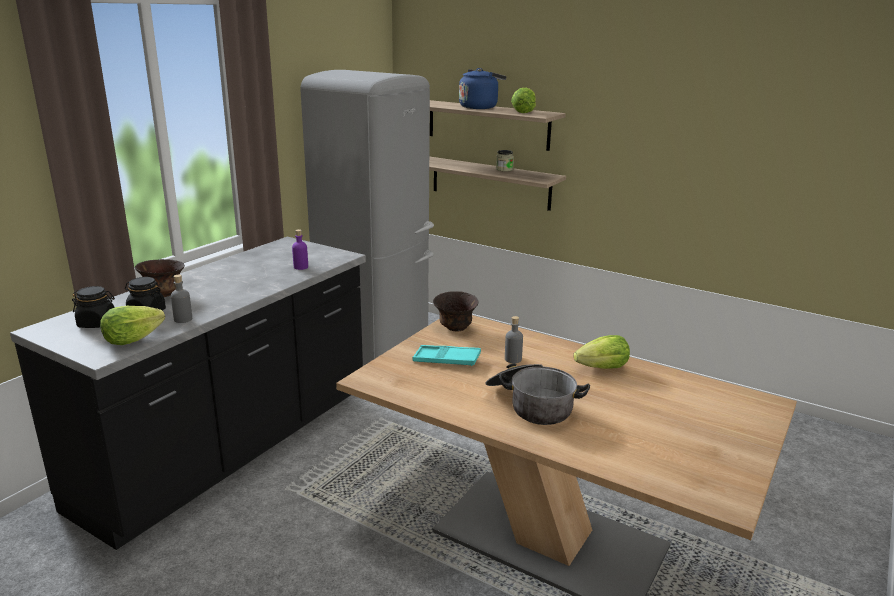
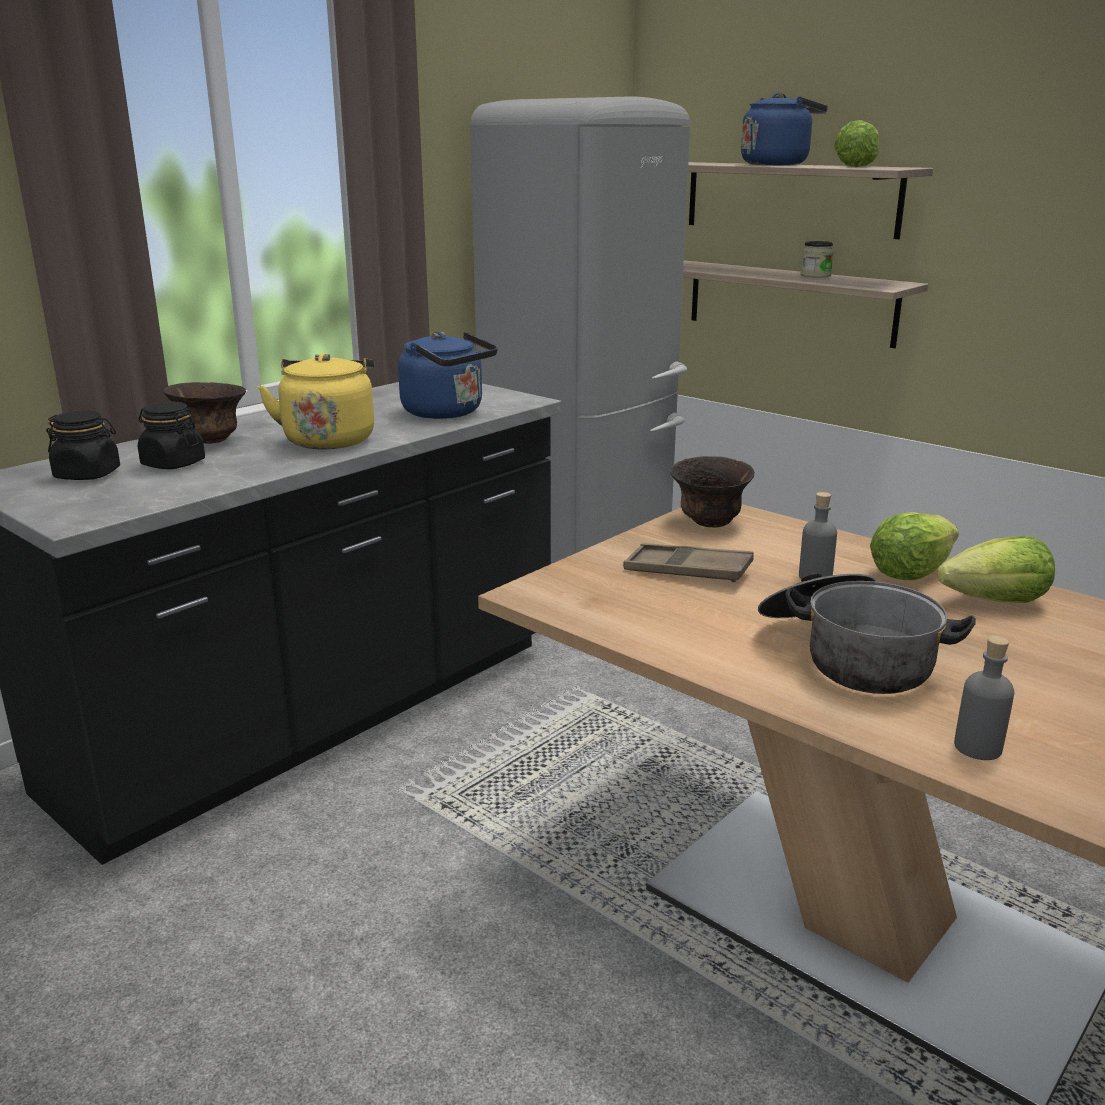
camera: 10 degrees right, 0 degrees up
(132, 340) = (133, 500): lettuce -> lettuce (909, 572)
(183, 319) = (228, 475): grey bottle -> grey bottle (978, 747)
(235, 290) = (329, 439): none -> yellow kettle
(301, 267) = (447, 413): purple bottle -> blue kettle
(446, 360) = (687, 571): turquoise tray -> brown tray

